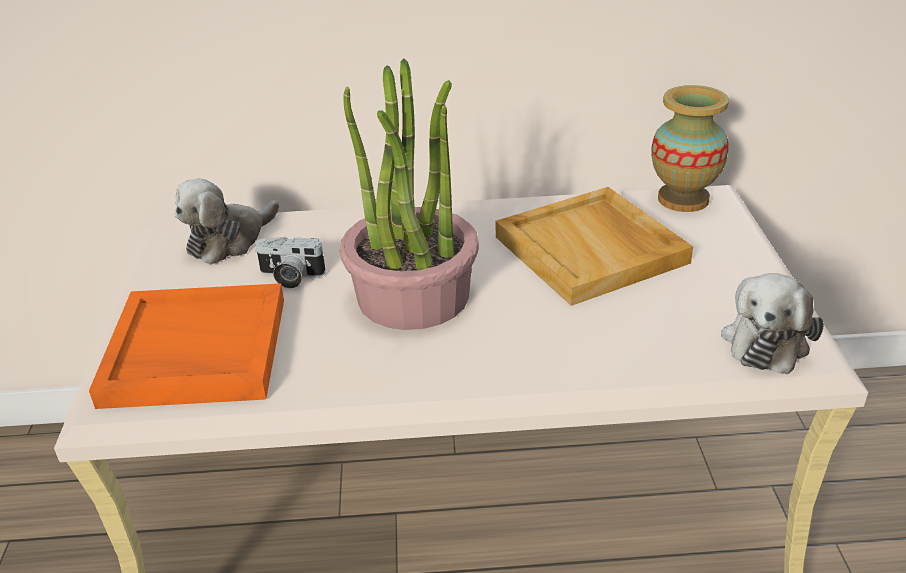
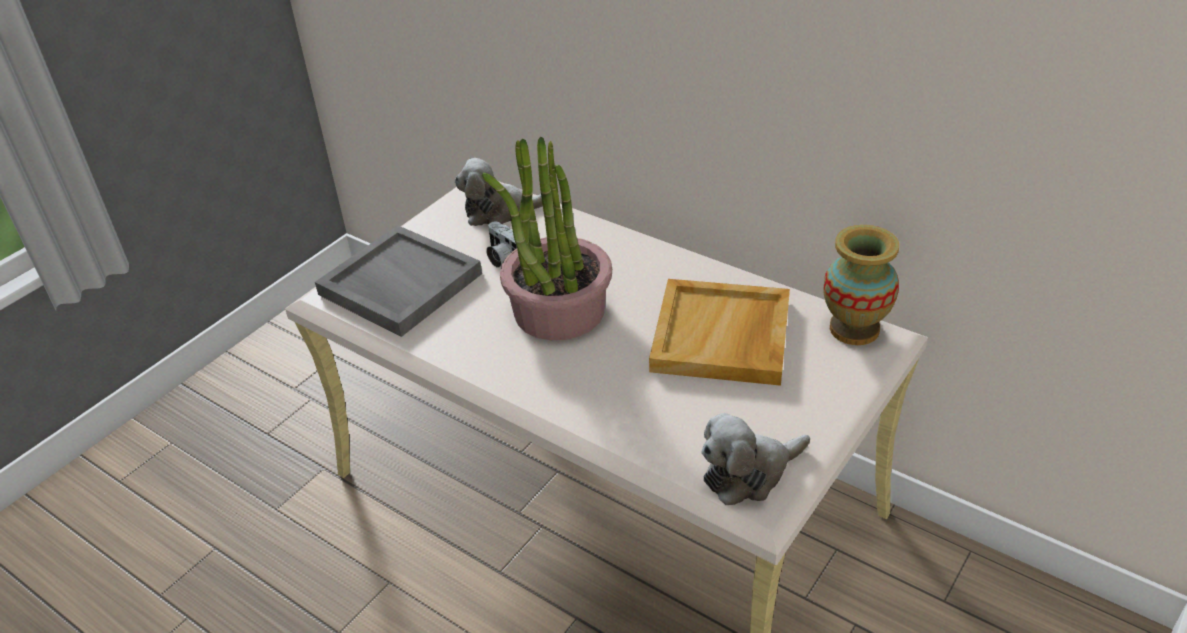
camera: 40 degrees right, 5 degrees up
(194, 352) = (399, 284): orange tray -> grey tray

